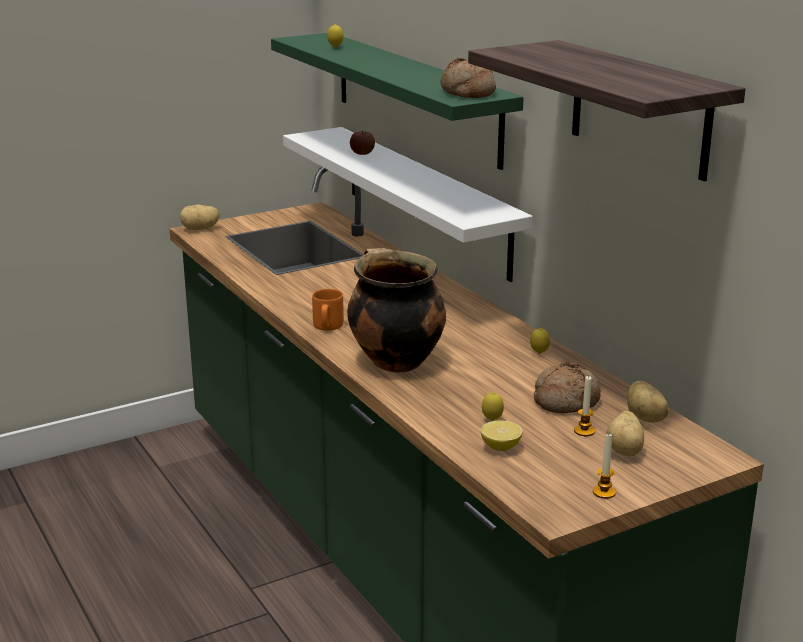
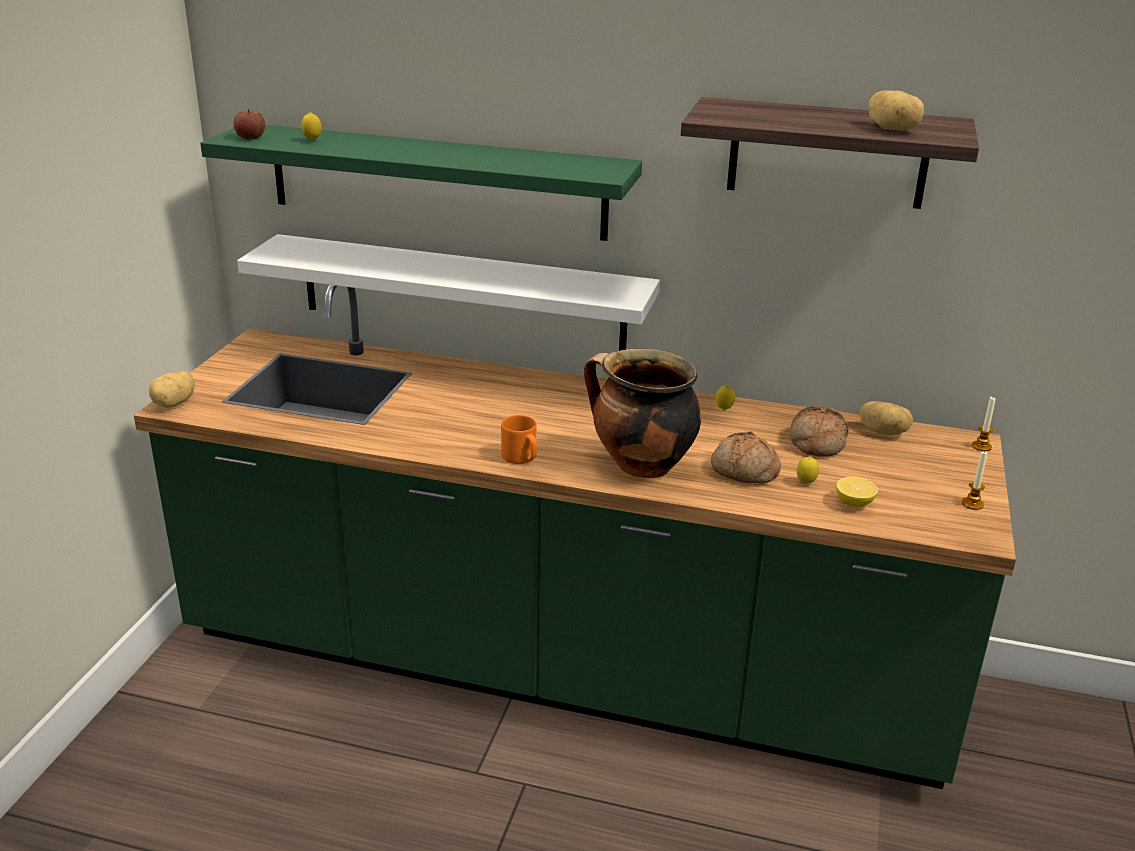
camera: 45 degrees left, 5 degrees up
(362, 153) = (372, 258): apple -> apple (250, 137)
(467, 92) = (591, 166): bread -> bread (743, 471)
(584, 431) = (873, 462): candle -> candle (981, 446)
(625, 450) = (921, 464): potato -> potato (893, 129)

